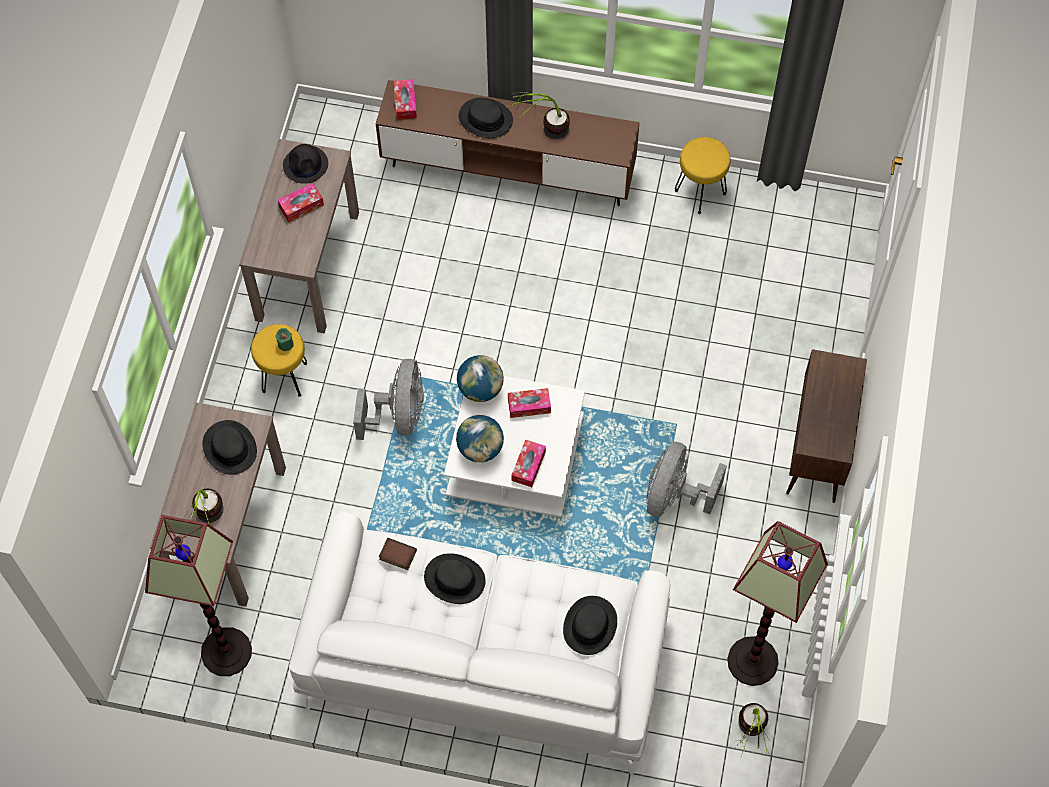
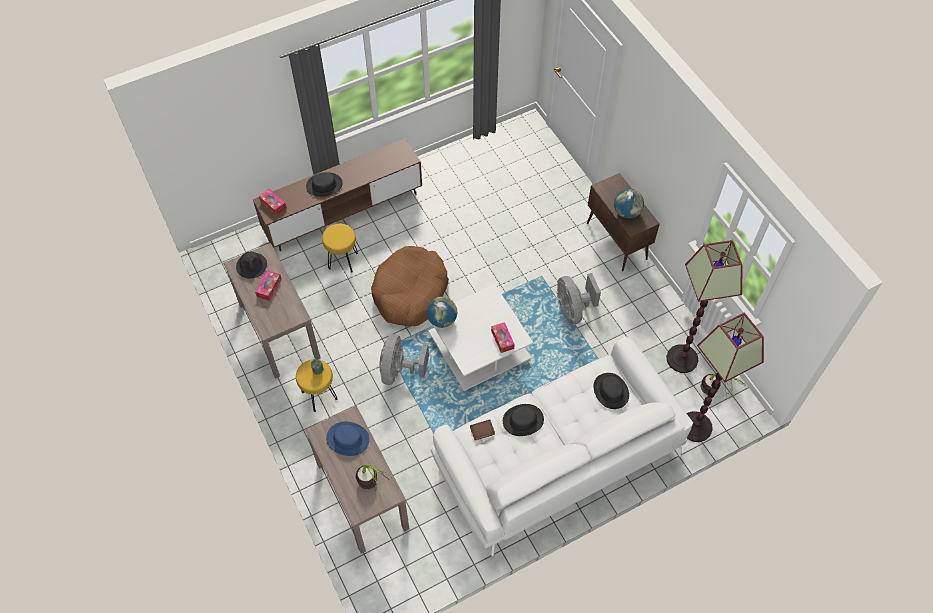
camera: 40 degrees left, 5 degrees down
(226, 652) = (421, 561): floor lamp -> floor lamp (695, 427)
(229, 448) = (347, 439): black hat -> blue hat
(398, 415) = (399, 370): grey fan -> grey fan turned 135 degrees counterclockwise
(480, 448) = (470, 348): globe -> globe (626, 212)
(497, 329) = (410, 293): none -> brown dog bed
(529, 406) = (474, 310): tissue box -> none
(542, 134) = (361, 174): potted plant -> none
(701, 192) = (450, 162): yellow stool -> yellow stool (343, 260)

